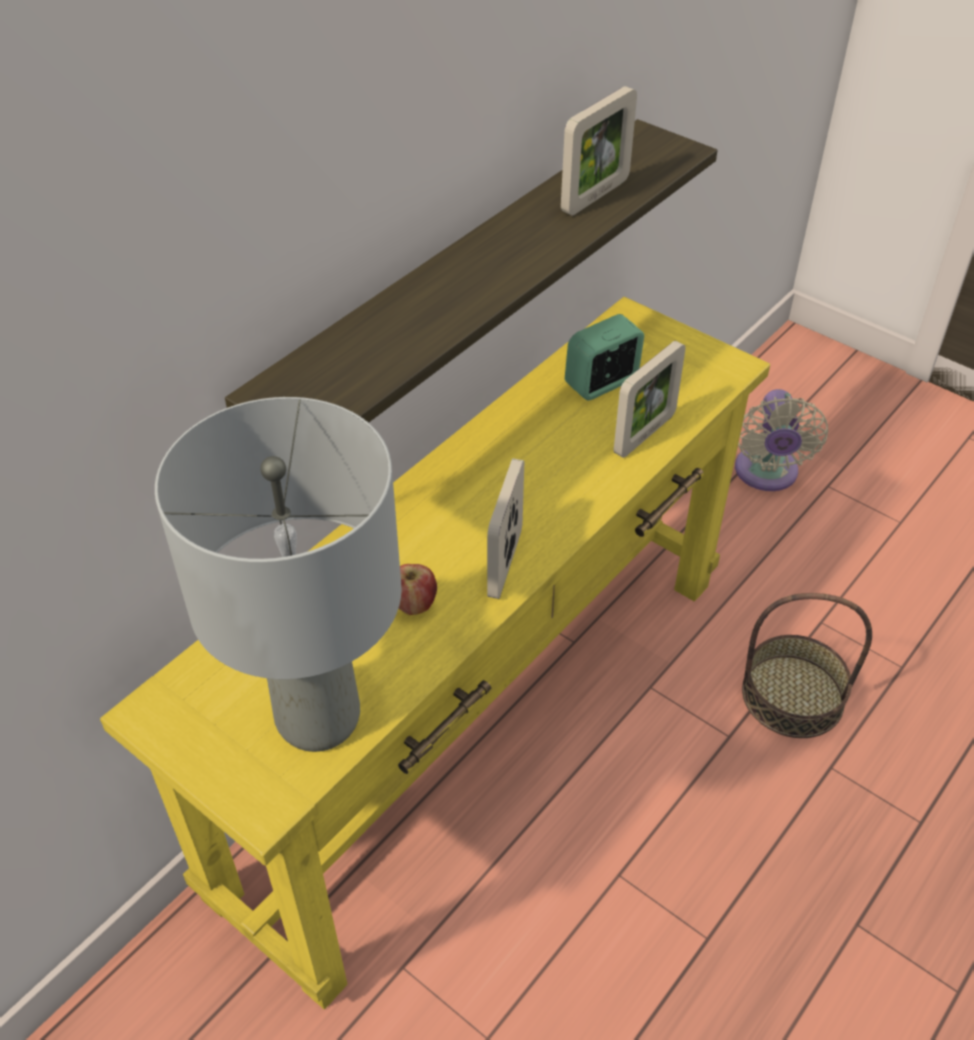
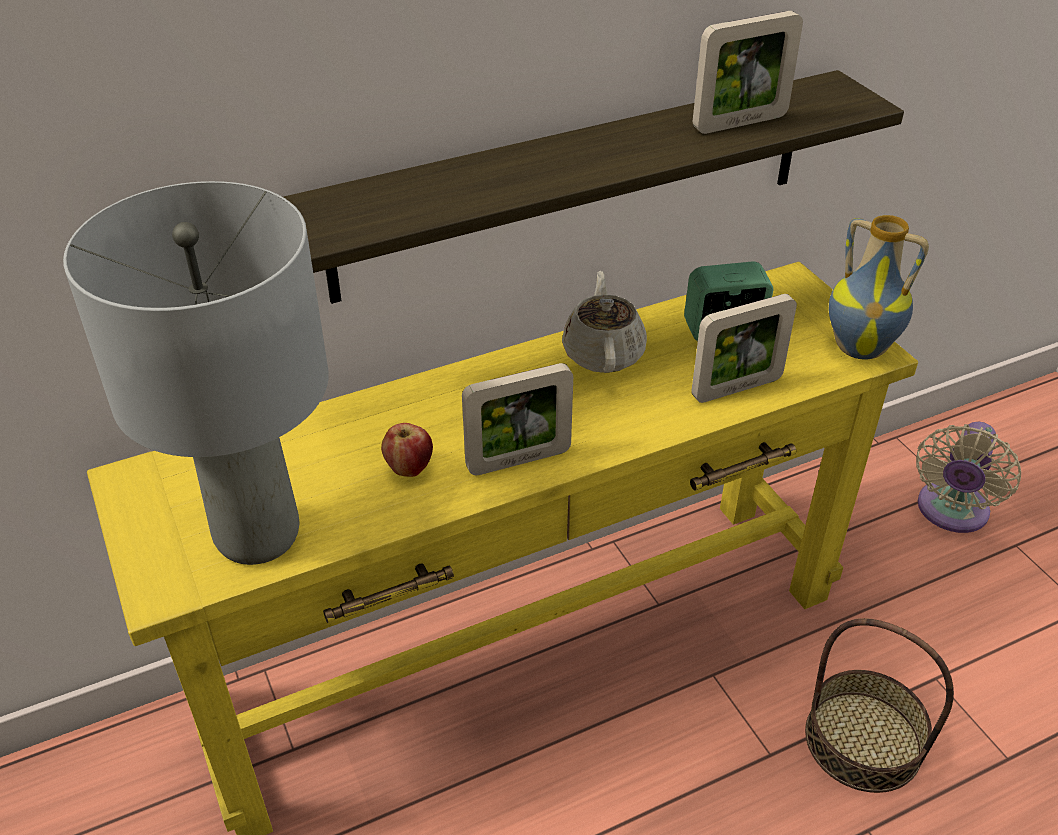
camera: 25 degrees right, 5 degrees down
(505, 563) = (518, 460): picture frame -> picture frame turned 150 degrees counterclockwise
(513, 436) = (603, 353): none -> beige teapot
(720, 364) = (861, 347): none -> vase

